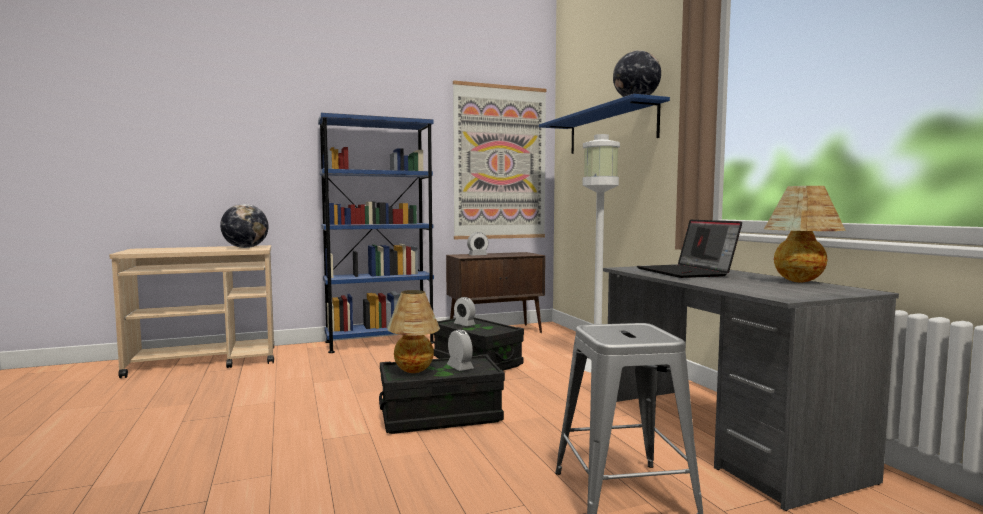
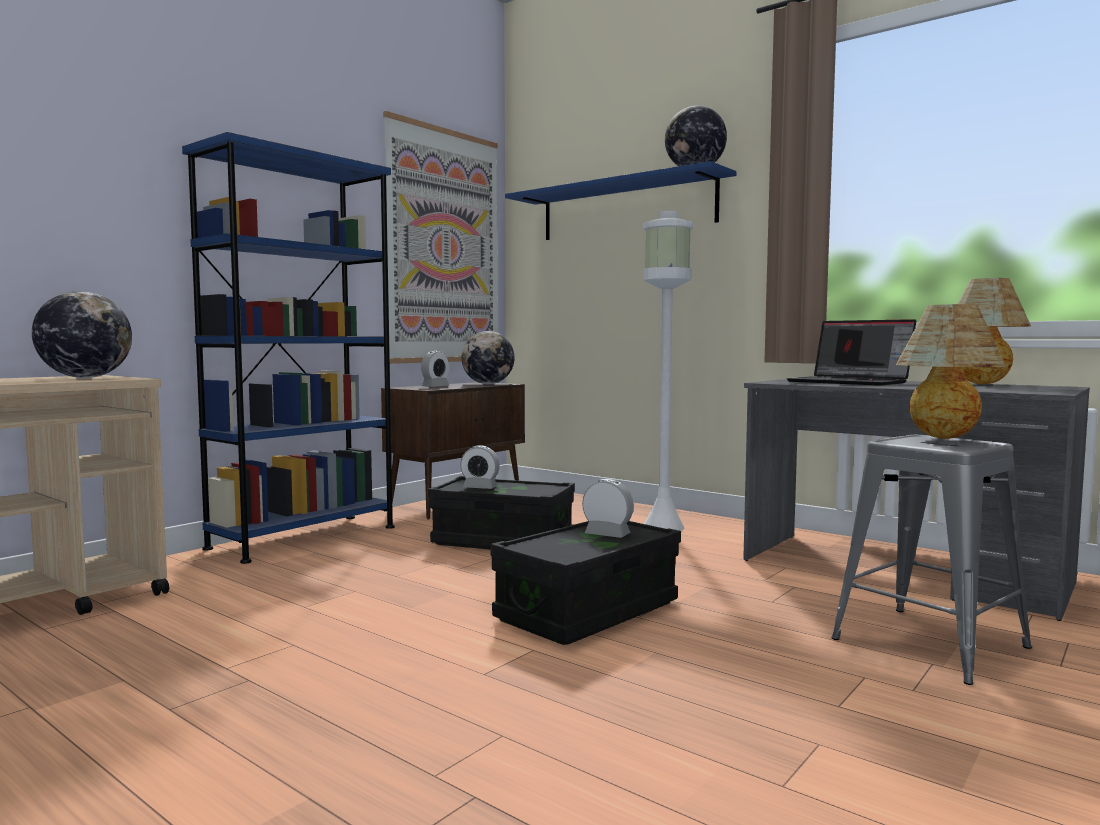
camera: 30 degrees left, 0 degrees up
(414, 372) = (565, 549): table lamp -> table lamp (946, 438)
(521, 254) = (488, 384): none -> globe

